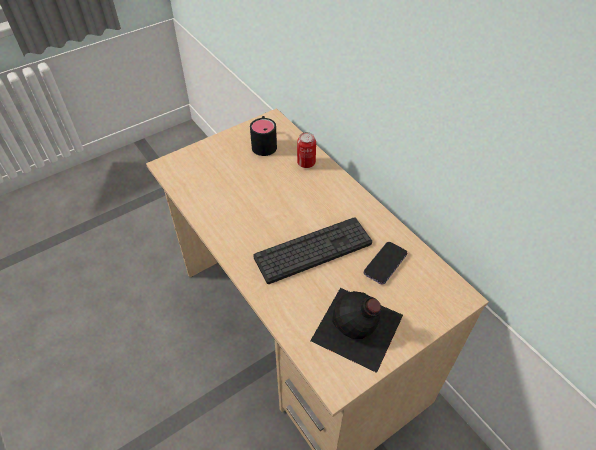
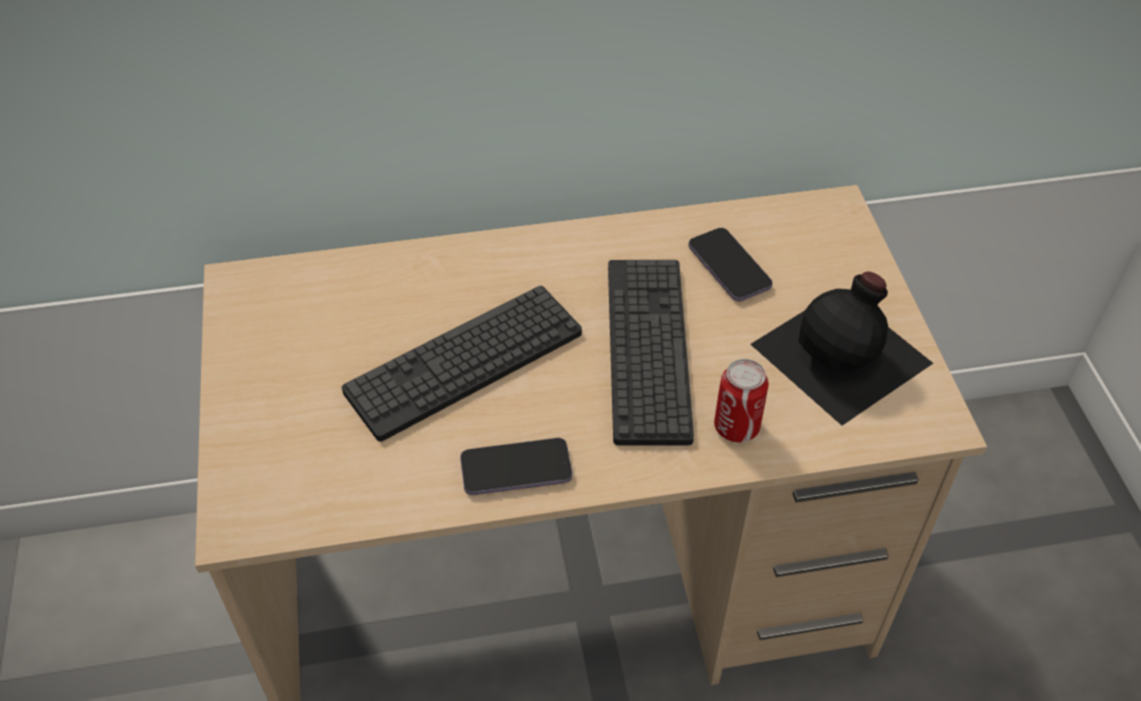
camera: 65 degrees left, 0 degrees up
(225, 230) = (516, 469): none -> phone
(264, 143) = (304, 322): black mug -> none
(270, 194) = (464, 362): none -> keyboard
(306, 163) = (415, 277): can -> can (736, 426)

